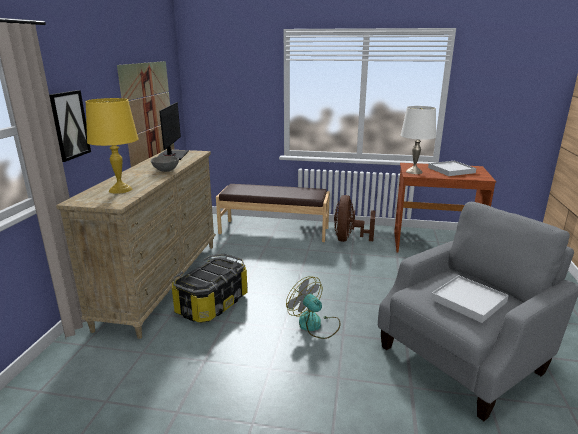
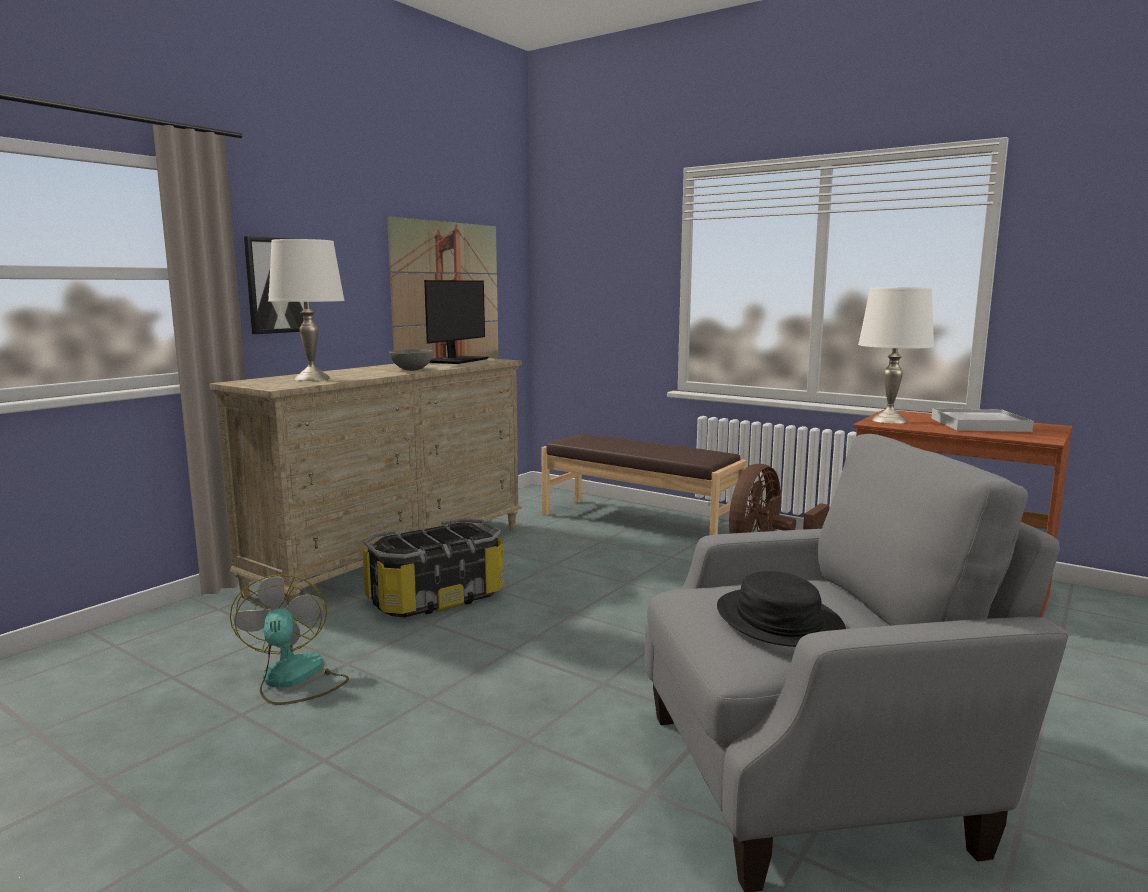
camera: 25 degrees right, 10 degrees down
(120, 190) = (312, 379): yellow table lamp -> white table lamp
(315, 325) = (568, 659): fan -> fan (293, 680)
(468, 301) = (778, 620): white tray -> black hat

